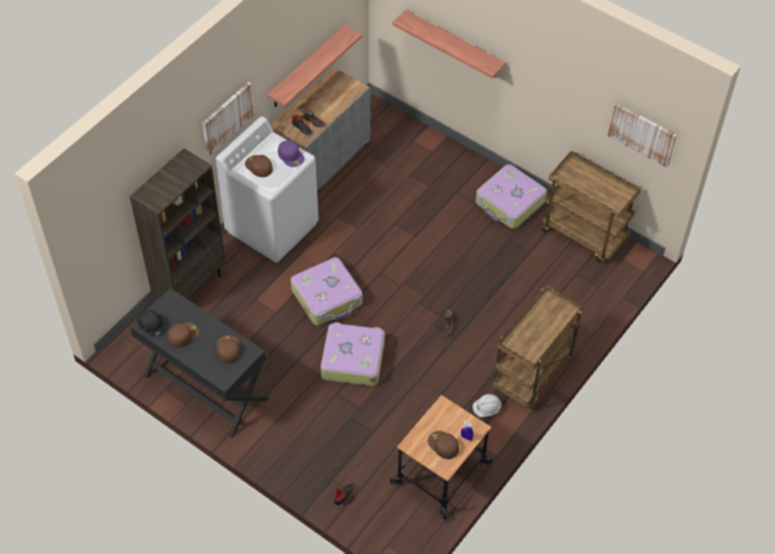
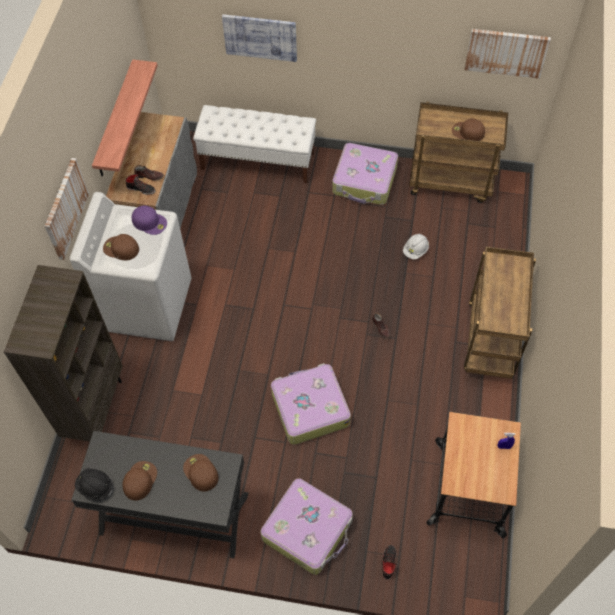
camera: 25 degrees left, 5 degrees up
(327, 297) = (246, 354): suitcase -> suitcase (308, 530)
(429, 150) = (258, 161): none -> white bench
(443, 445) = (486, 467): brown cap -> brown cap (467, 132)
(454, 45) = (260, 37): shelf -> picture
(486, 409) = (470, 398): white hard hat -> white hard hat (415, 250)

